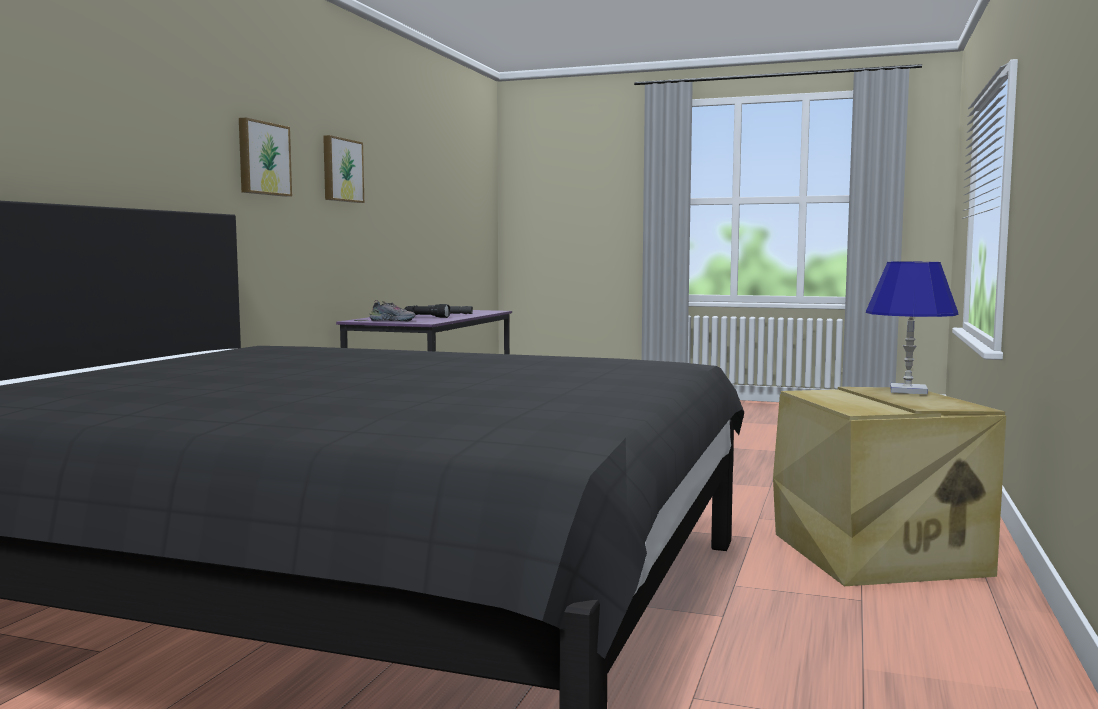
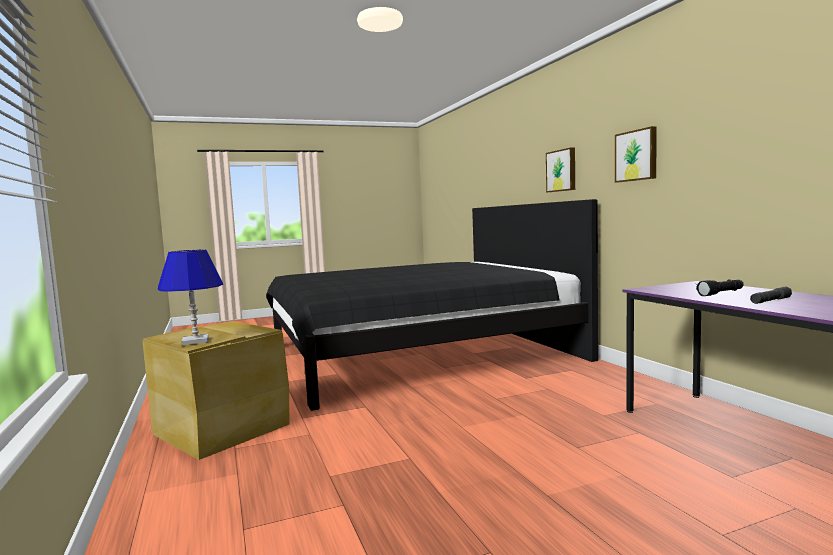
camera: 140 degrees right, 0 degrees up
(341, 170) = (730, 139): picture -> picture (562, 170)
(392, 321) = (675, 286): shoe -> none

